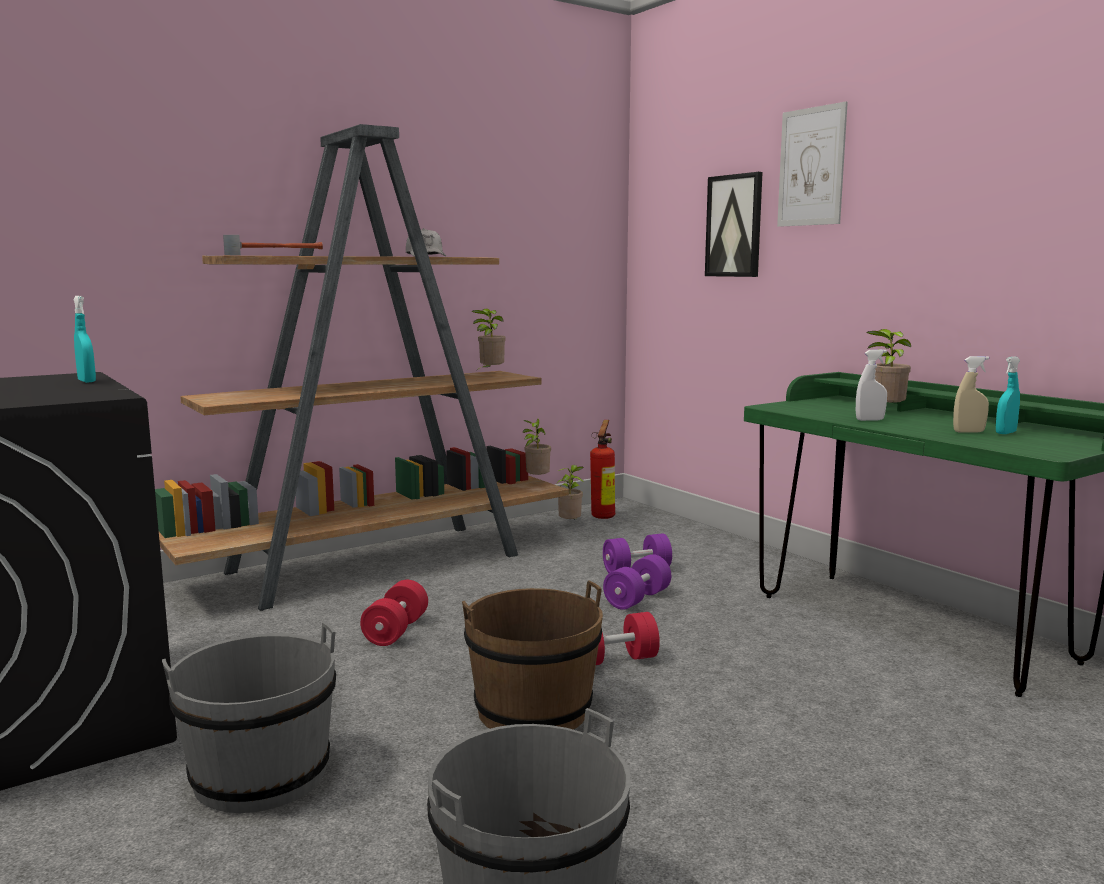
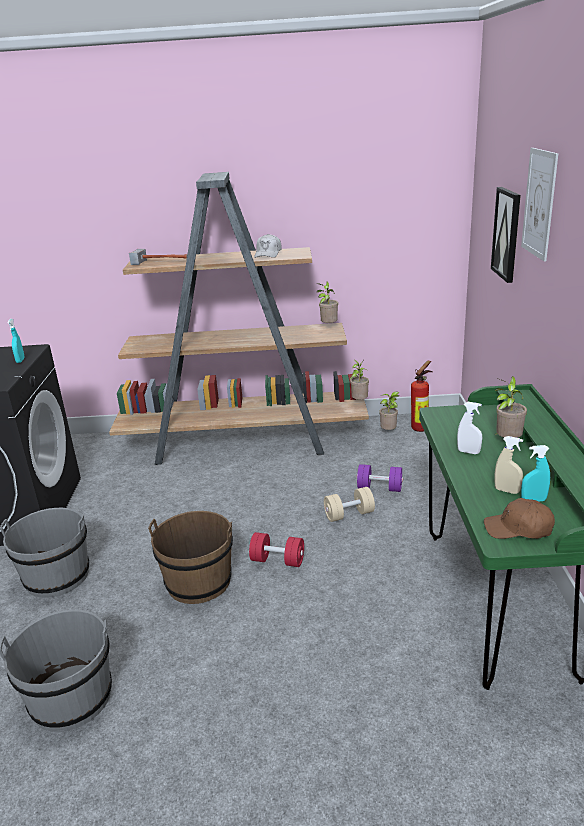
camera: 35 degrees right, 15 degrees up
(396, 631) = (197, 500): red dumbbell -> none
(637, 599) = (349, 514): purple dumbbell -> beige dumbbell
(1041, 446) = (518, 529): none -> brown cap

